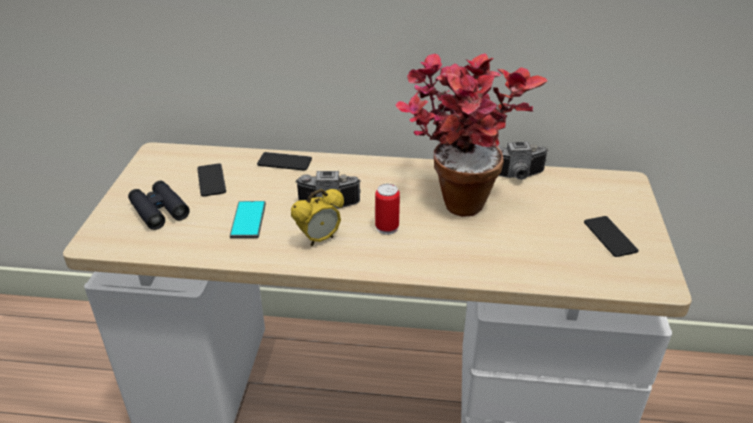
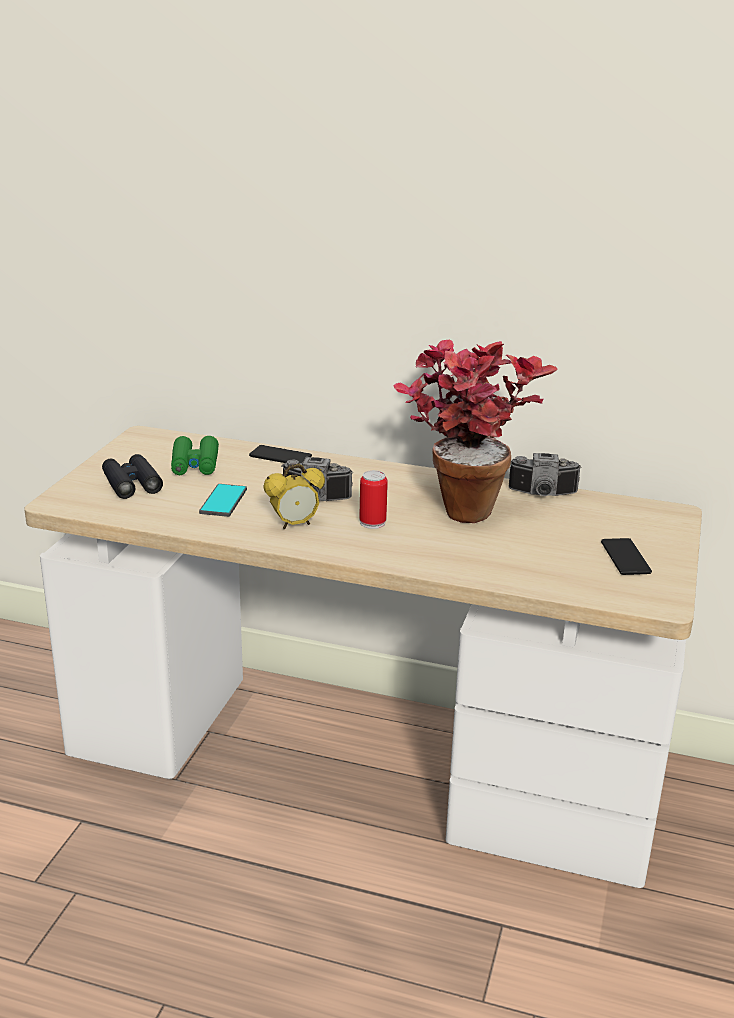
camera: 10 degrees right, 10 degrees down
(211, 180) = (195, 464): phone -> green binoculars

